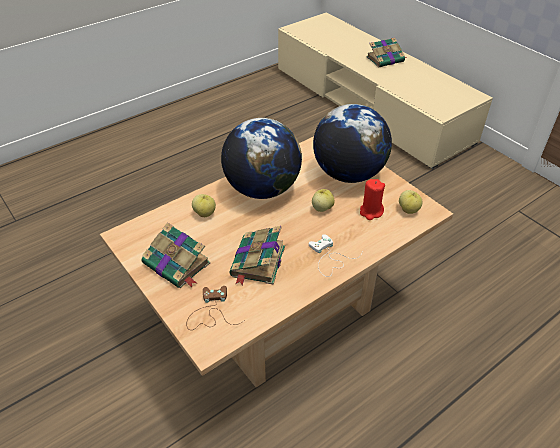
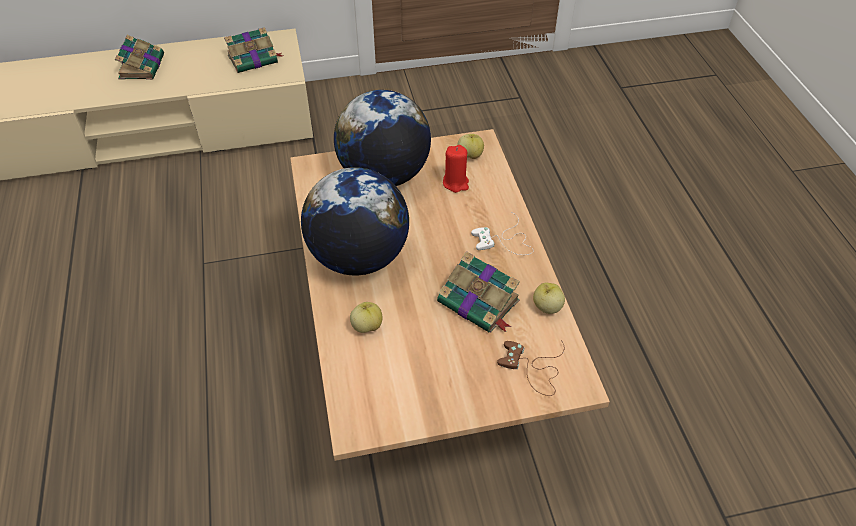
camera: 65 degrees left, 5 degrees up
(177, 264) = (442, 379): book -> book (254, 59)
(322, 208) = (426, 218): apple -> apple (547, 307)

